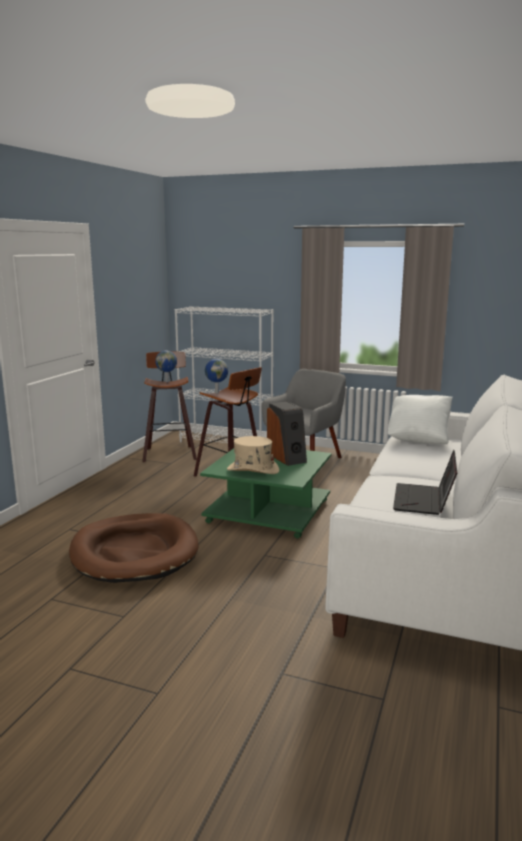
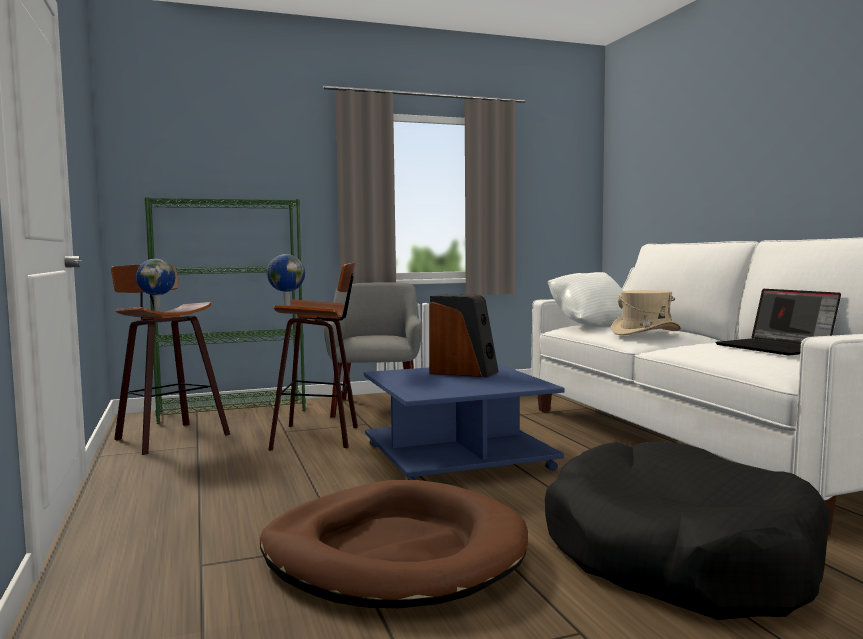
camera: 40 degrees left, 10 degrees down
(226, 442) = (233, 411): white bookcase -> green bookcase
(235, 608) = (676, 556): none -> black dog bed
(252, 470) = (463, 387): beige hat -> beige hat (645, 333)
(269, 512) = (460, 457): green coffee table -> blue coffee table

